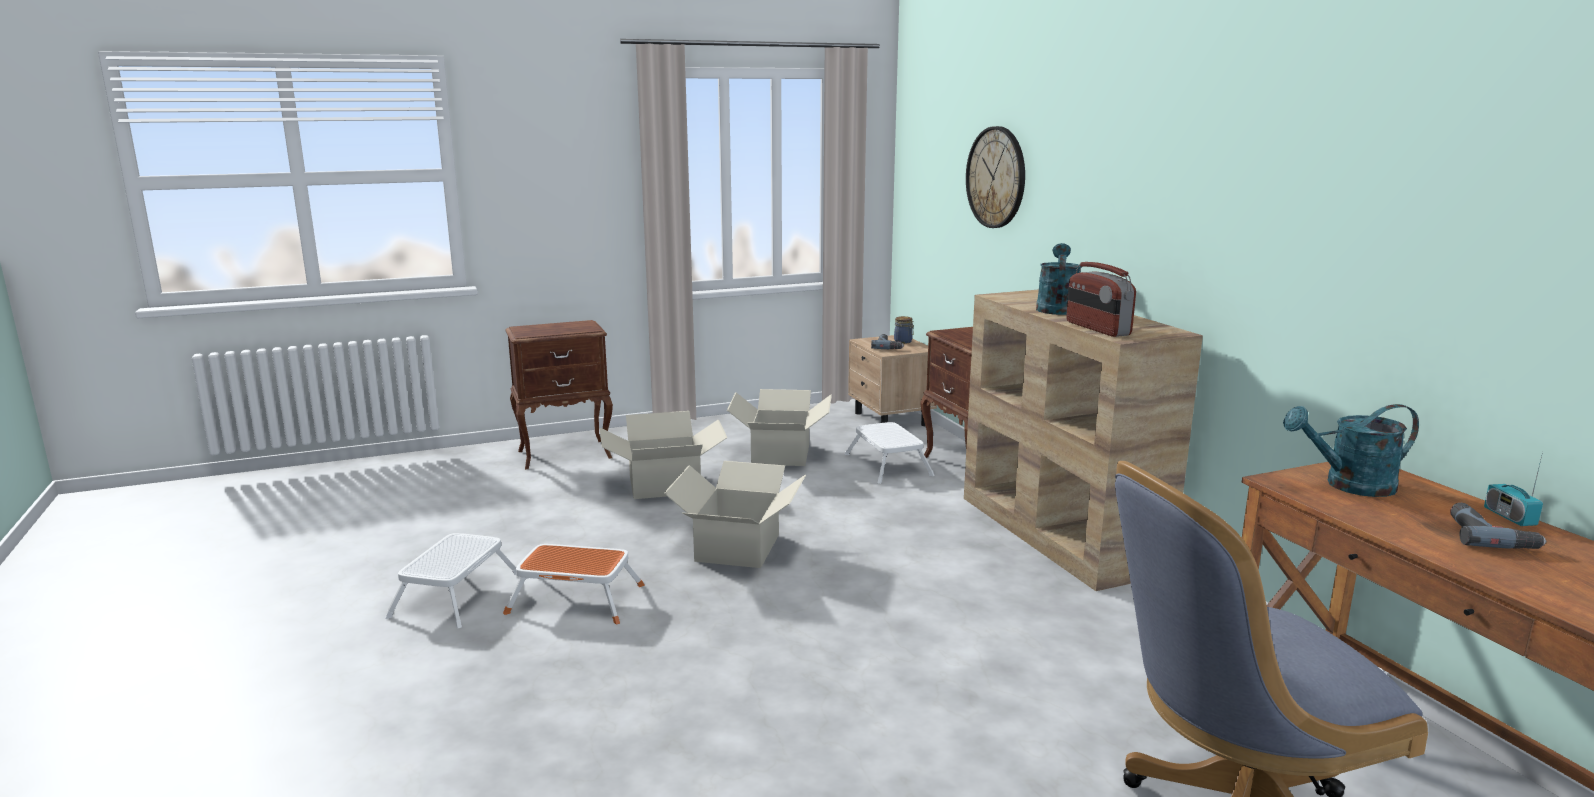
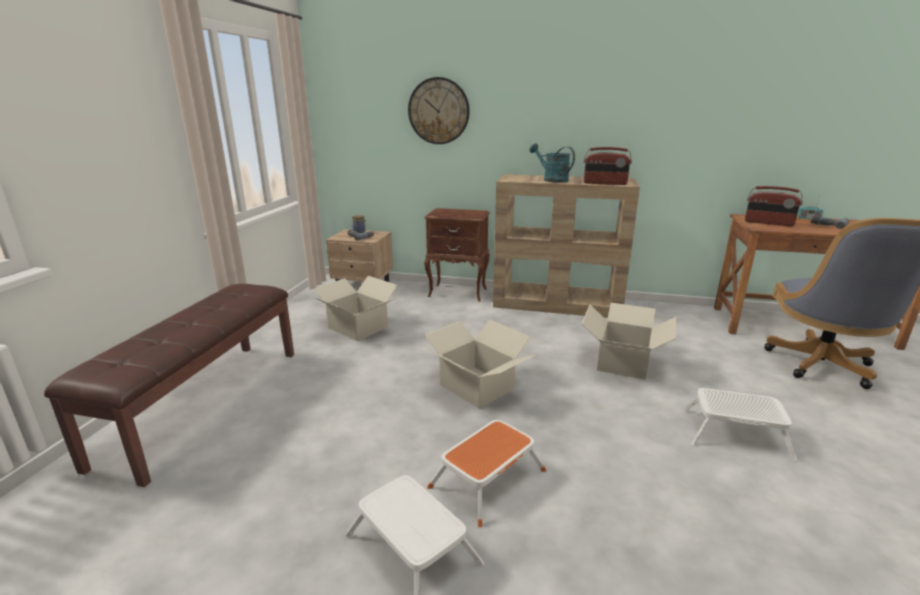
camera: 55 degrees left, 5 degrees up
(565, 454) = (205, 402): brown nightstand -> brown bench
(664, 485) = (340, 380): cardboard box -> cardboard box (622, 362)
(887, 465) = (423, 307): white step ladder -> white step ladder (735, 433)
(1349, 486) = (768, 223): turquoise watering can -> radio

